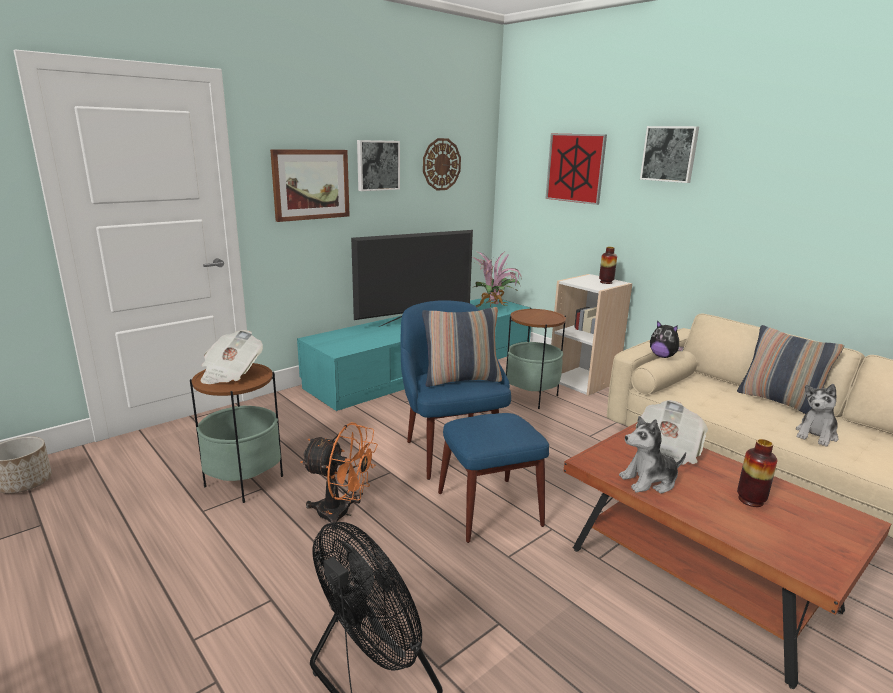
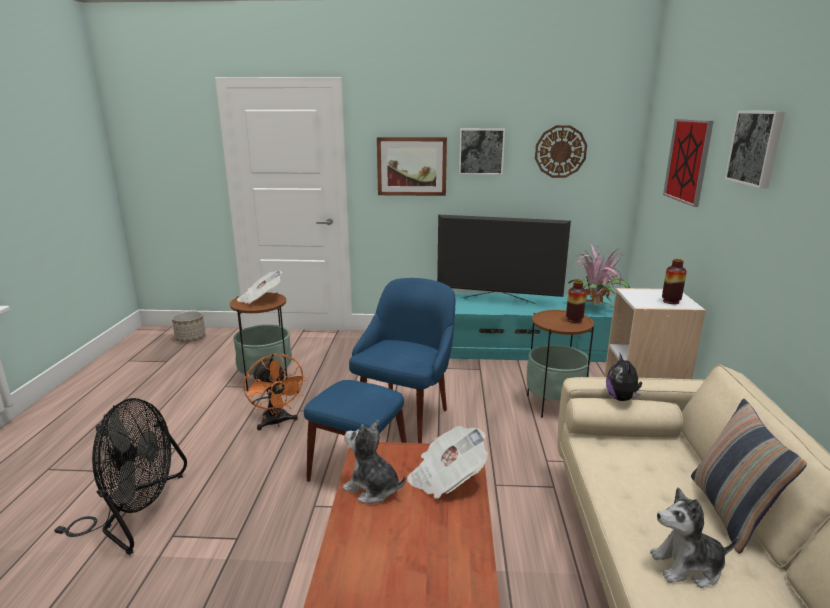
camera: 45 degrees right, 0 degrees up
(461, 379) = (402, 352): pillow -> none
(750, 500) = (416, 554): vase -> vase (574, 320)

